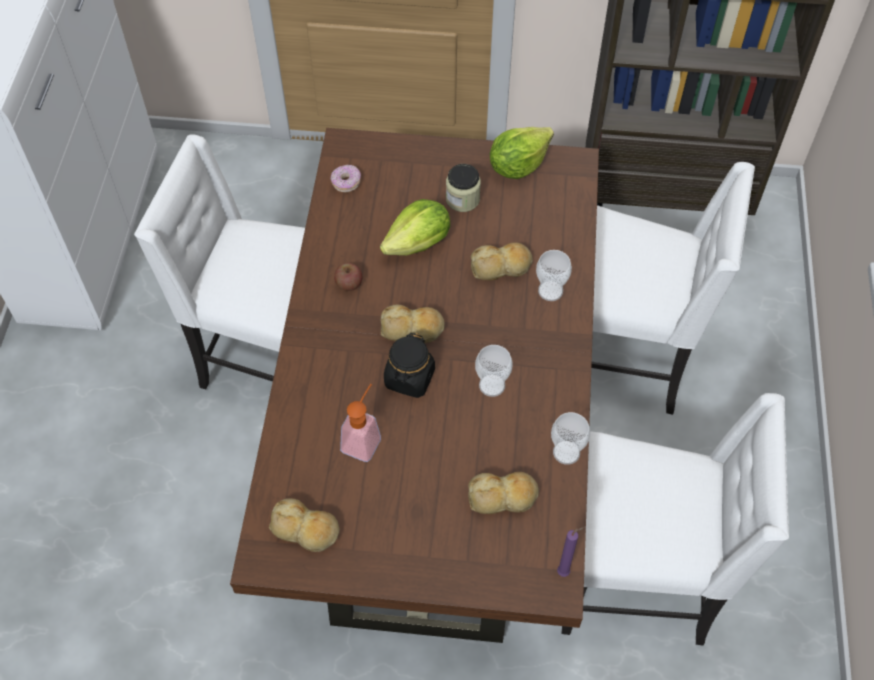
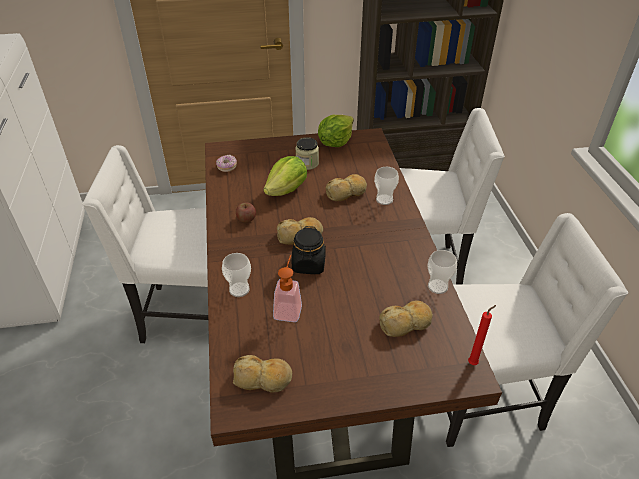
camera: 15 degrees left, 15 degrees down
(492, 385) = (368, 257): cup -> cup (239, 289)
(565, 572) = (474, 362): purple candle -> red candle

